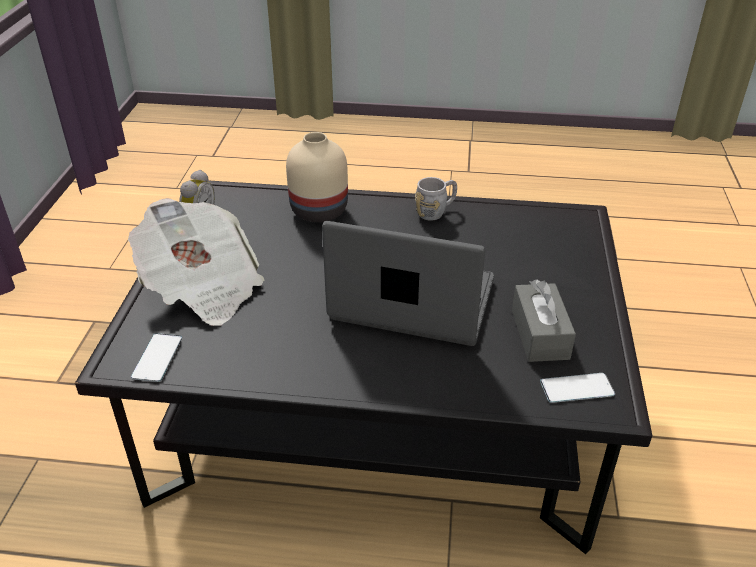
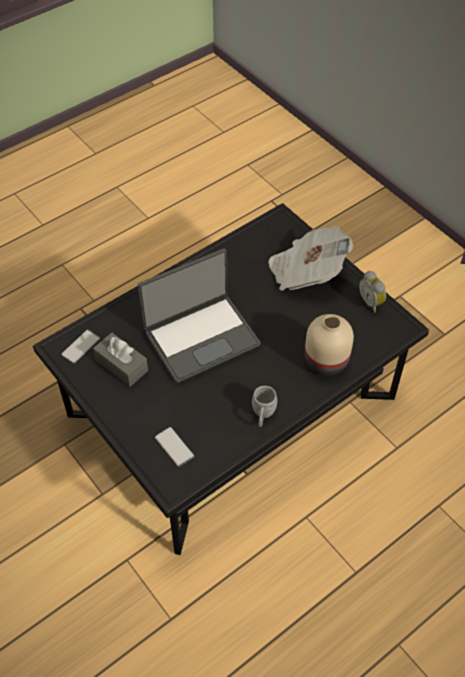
camera: 135 degrees right, 15 degrees up
(157, 357) = (269, 231): phone -> phone (174, 447)

